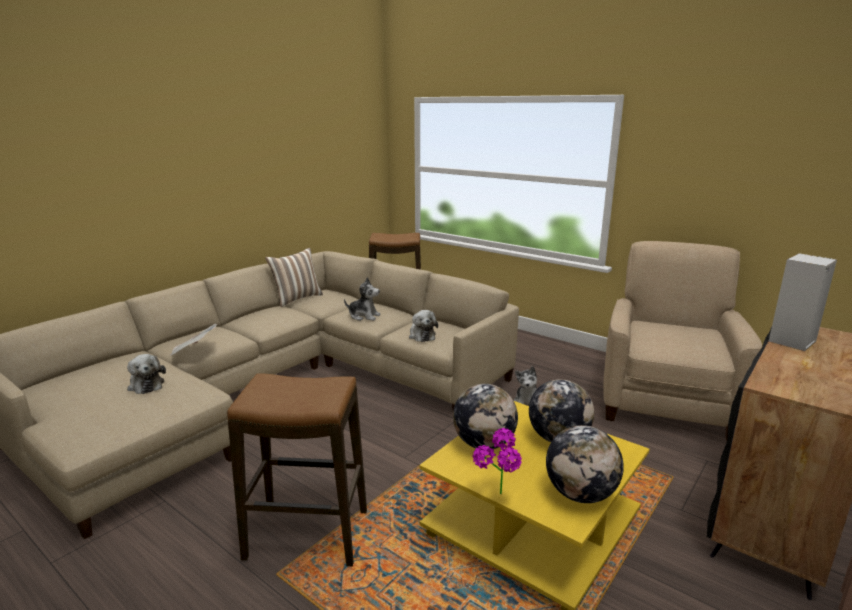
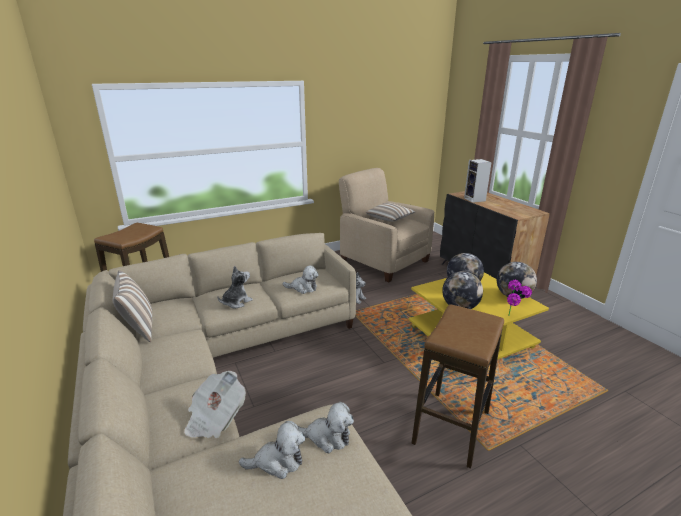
camera: 65 degrees left, 5 degrees up
(178, 399) = (327, 437): none -> plush toy
(686, 333) = (390, 219): none -> pillow

